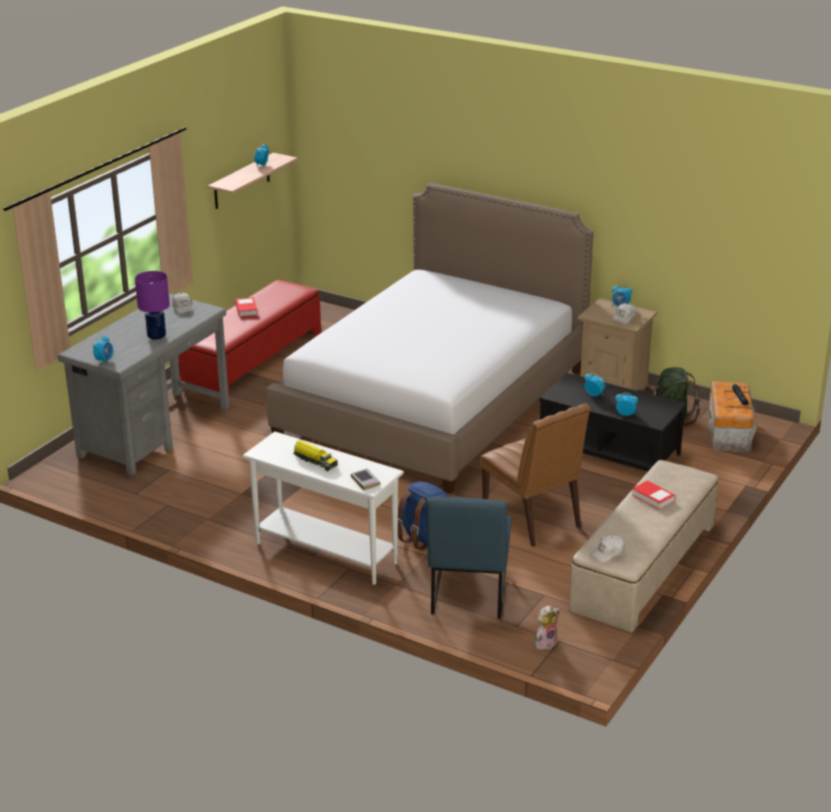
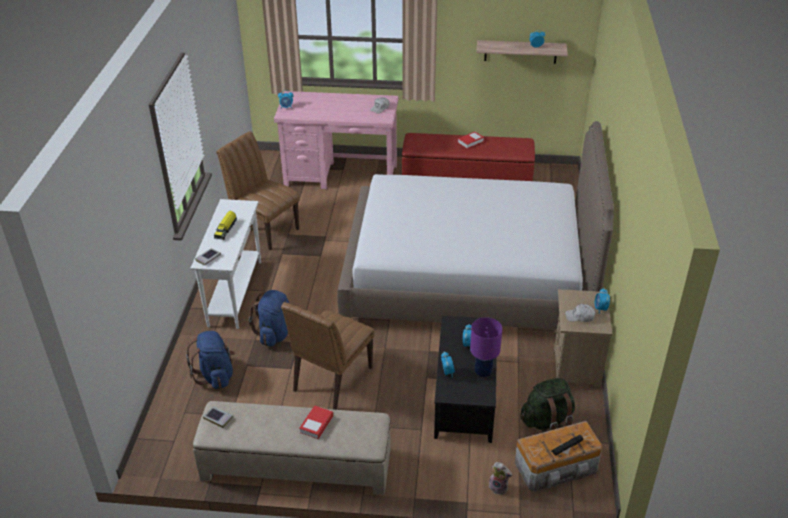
camera: 65 degrees right, 10 degrees up
(154, 432) = (341, 175): grey desk -> pink desk
(157, 337) = (331, 113): purple table lamp -> purple table lamp (483, 372)
(214, 508) = (265, 230): none -> brown chair
(468, 594) = (215, 375): blue chair -> blue backpack
(545, 643) = (169, 434): plush toy -> plush toy (499, 487)
(607, 553) = (218, 418): white cap -> book

